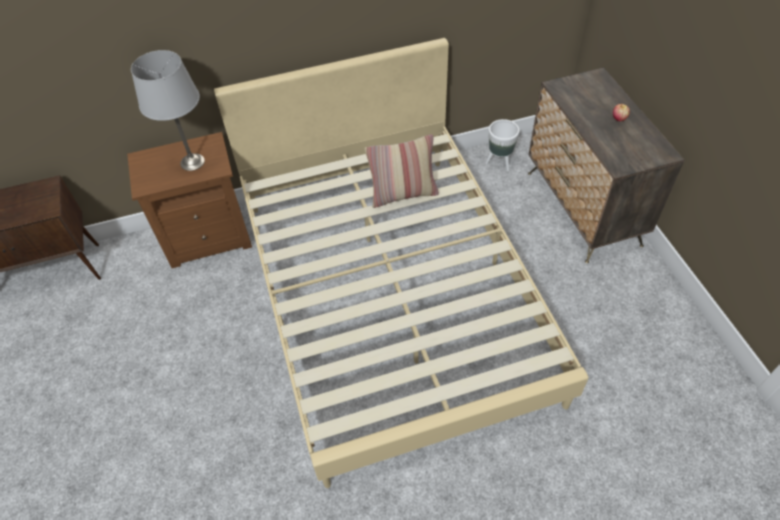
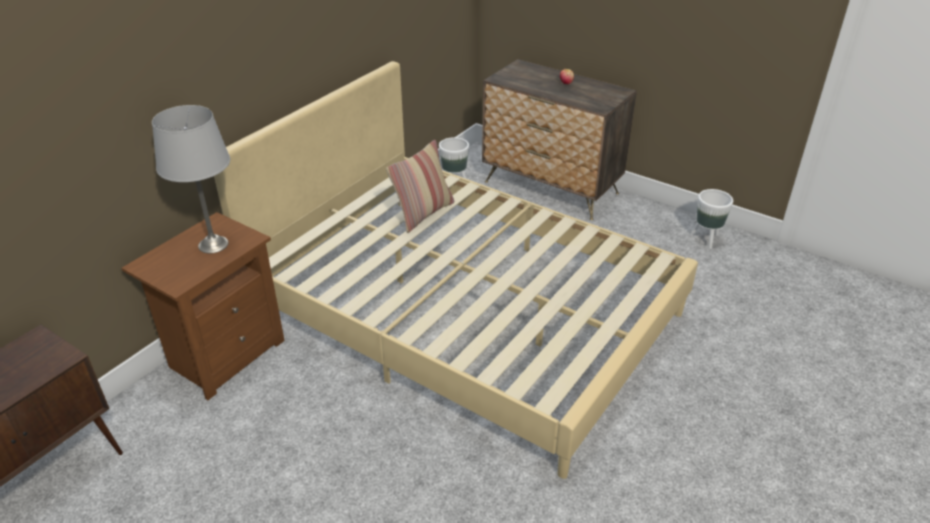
camera: 40 degrees left, 15 degrees down
(679, 345) = (706, 240): none -> white planter

